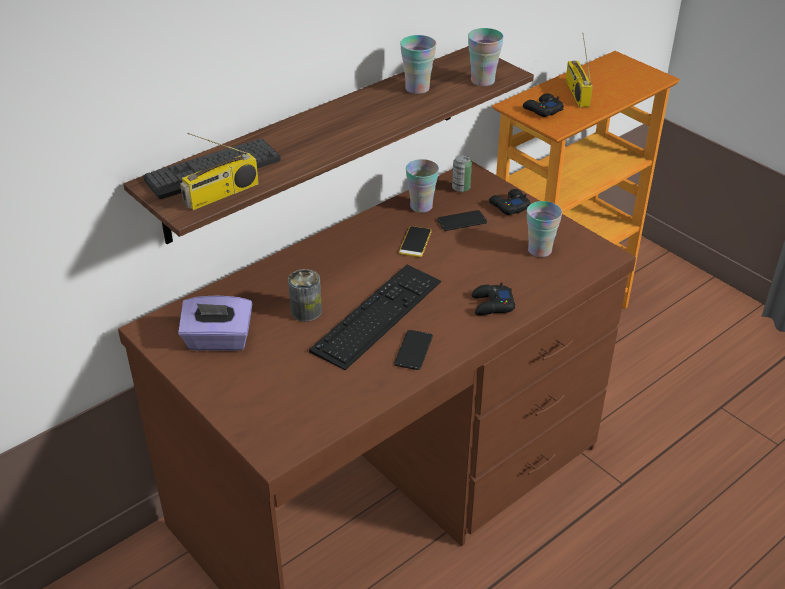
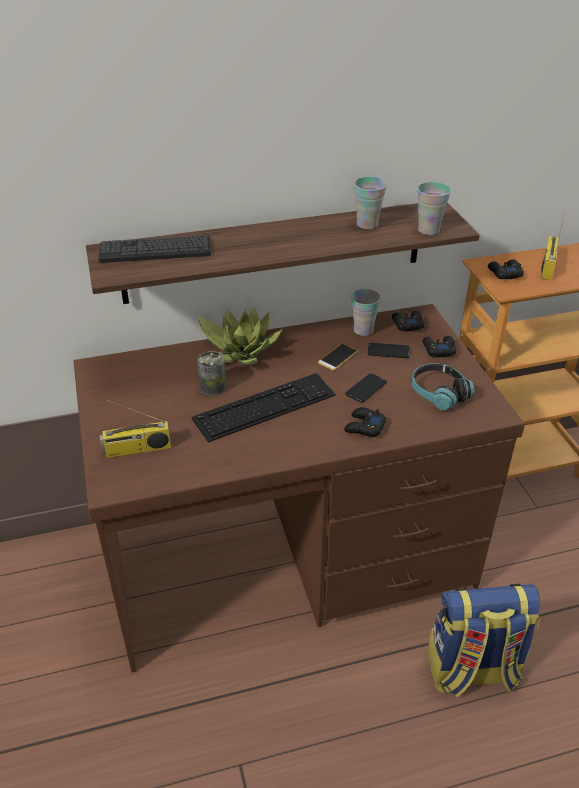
camera: 25 degrees right, 0 degrees up
(218, 340) = (133, 390): purple tissue box -> none
(221, 195) = (144, 270): radio -> radio (137, 449)
(305, 263) = (239, 350): none -> potted plant
(413, 350) = (272, 444): phone -> phone (366, 388)
(461, 188) = (407, 324): can -> black game controller
(539, 250) = (439, 393): cup -> headphones
(630, 529) = (472, 671): none -> backpack

